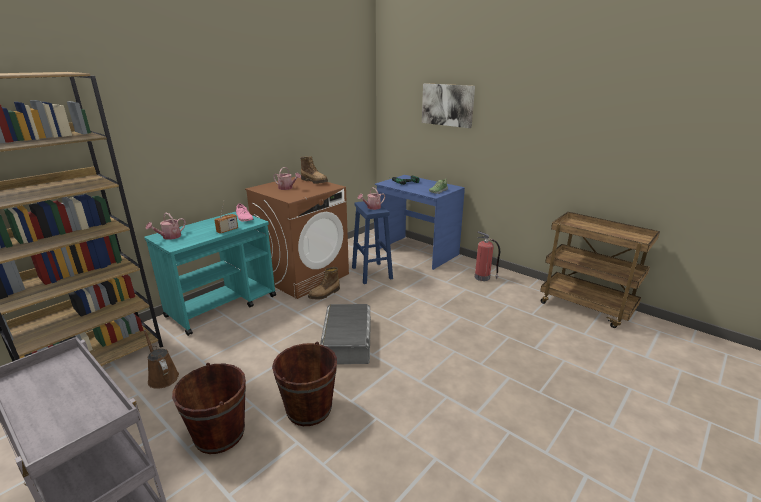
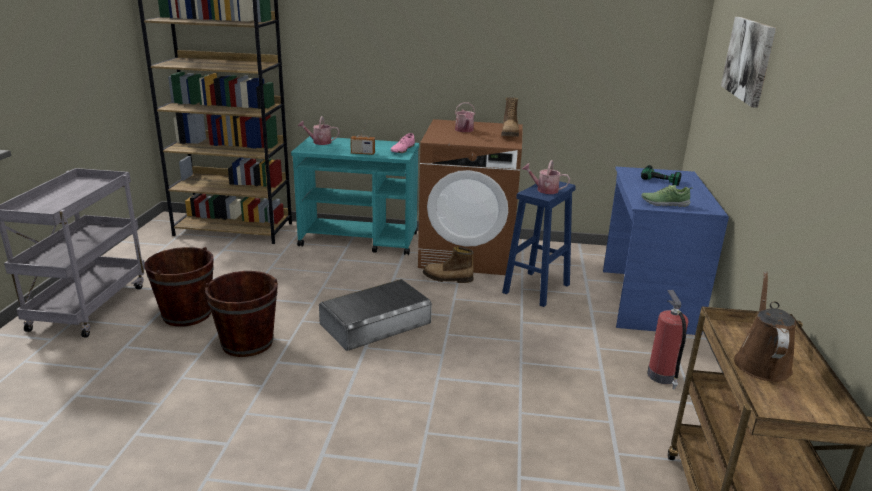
camera: 55 degrees right, 0 degrees up
(162, 377) = (236, 261): brown watering can -> brown watering can (761, 362)

